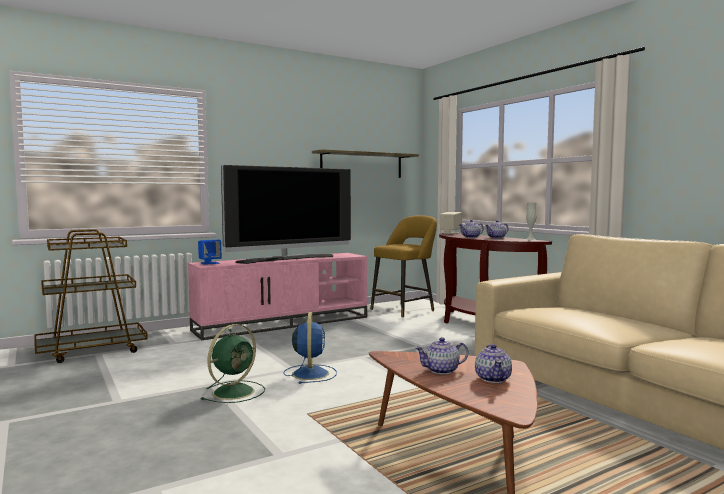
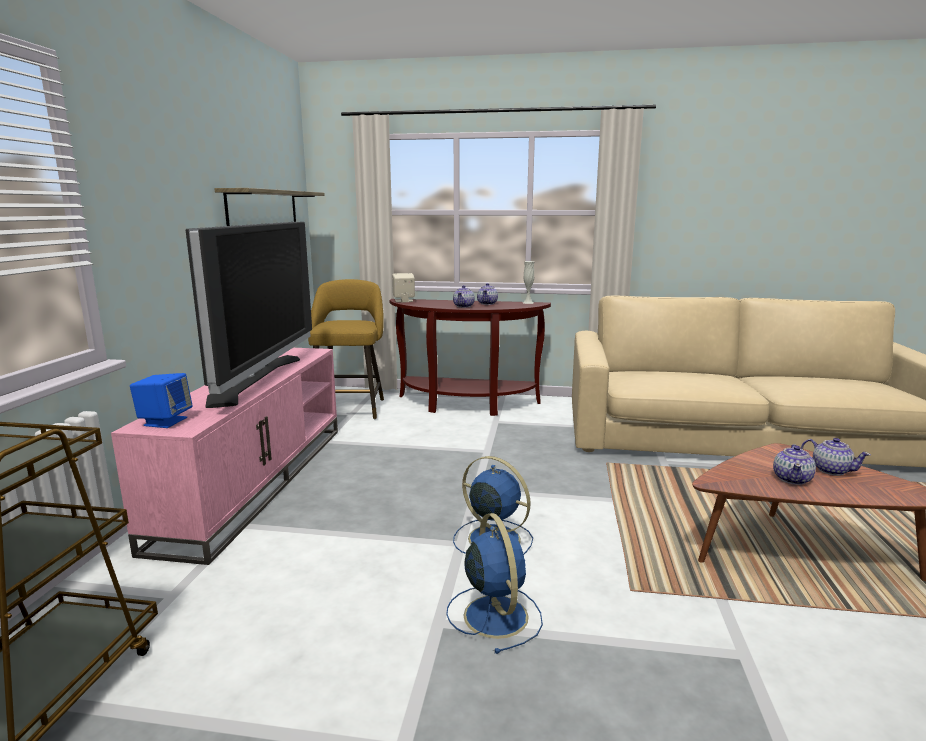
camera: 50 degrees left, 10 degrees up
(235, 391) = (494, 614): green fan -> blue fan

